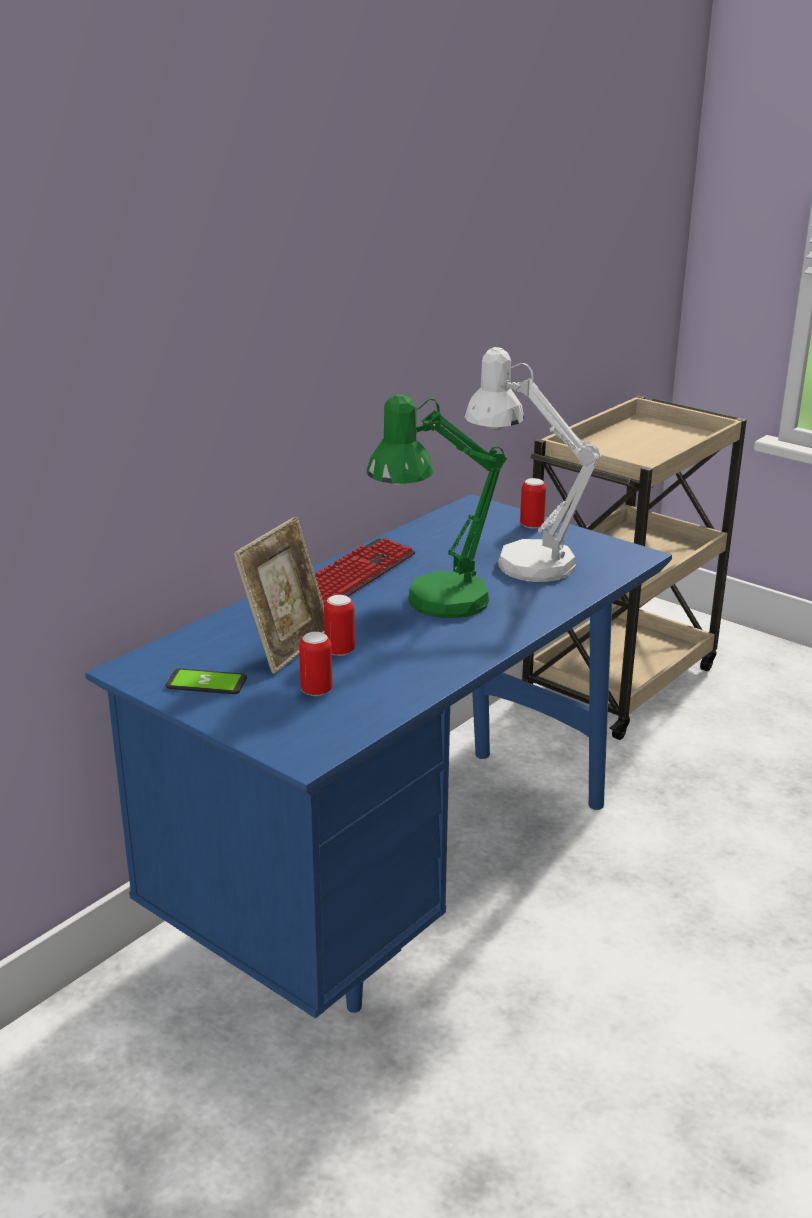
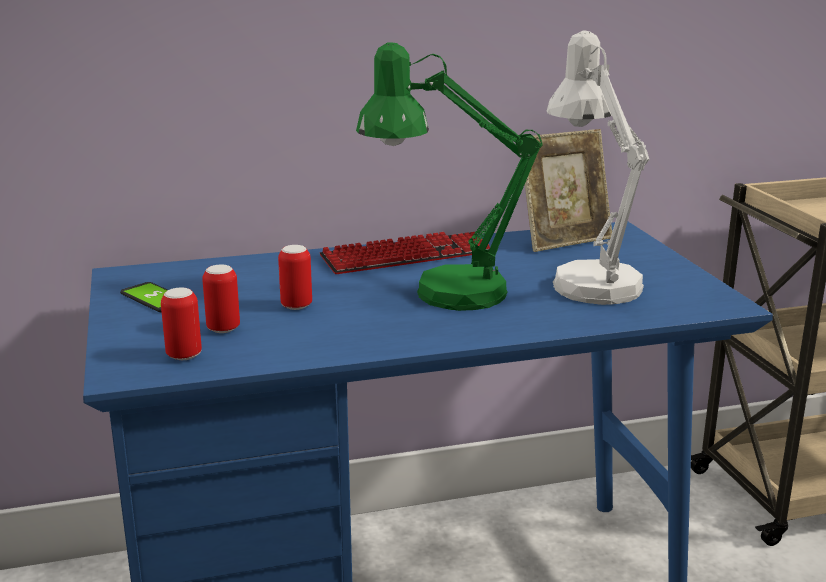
camera: 35 degrees right, 5 degrees down
(287, 646) = (261, 291): picture frame -> picture frame (564, 240)
(531, 525) = (648, 256): can -> can (184, 355)

